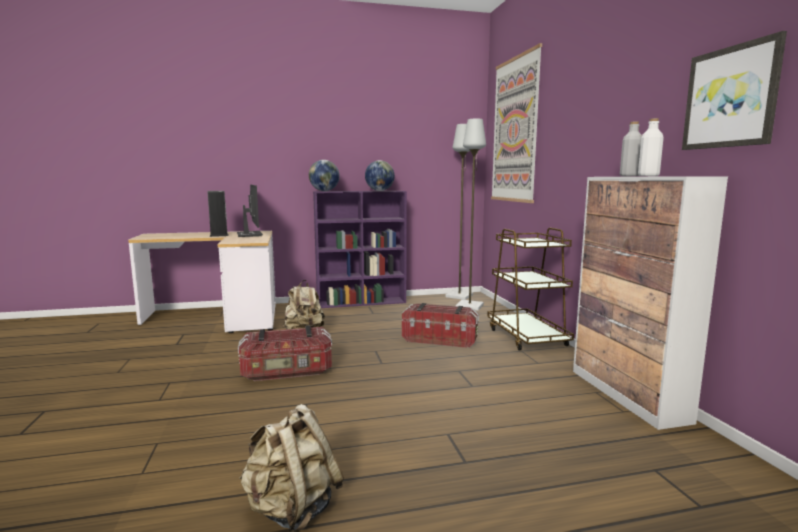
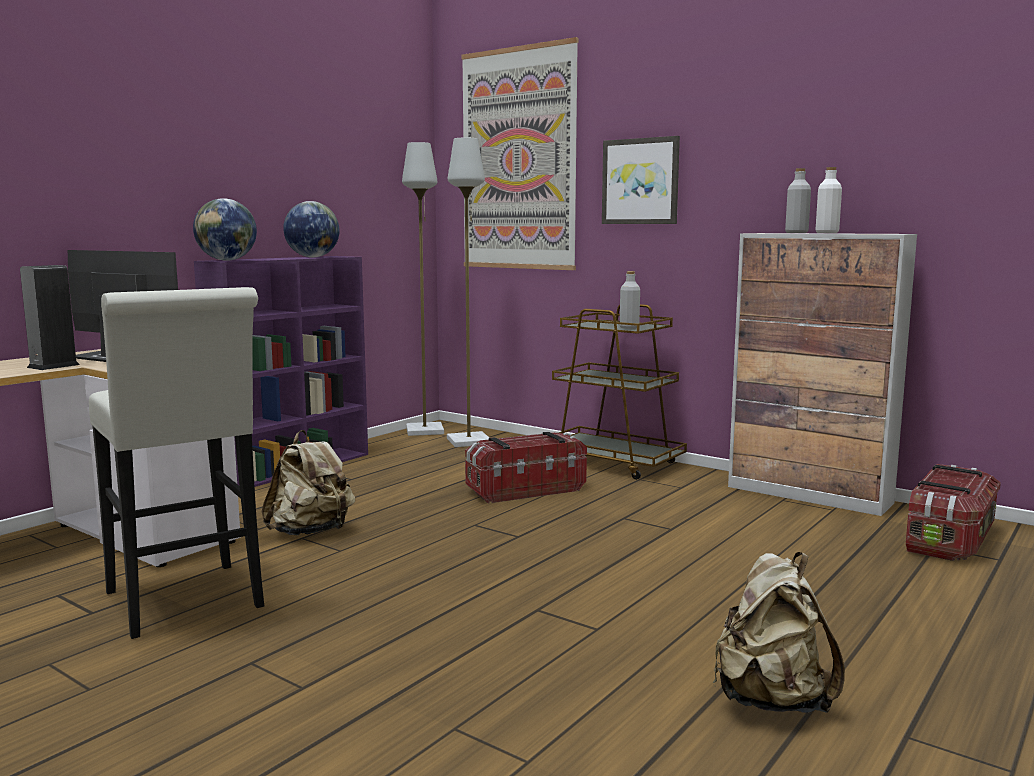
camera: 40 degrees left, 0 degrees up
(204, 351) = (187, 604): none -> white stool
(287, 372) = (416, 585): storage box -> storage box (950, 539)
(532, 244) = (629, 327): none -> grey bottle
(730, 97) = (909, 151): picture -> picture (640, 181)

